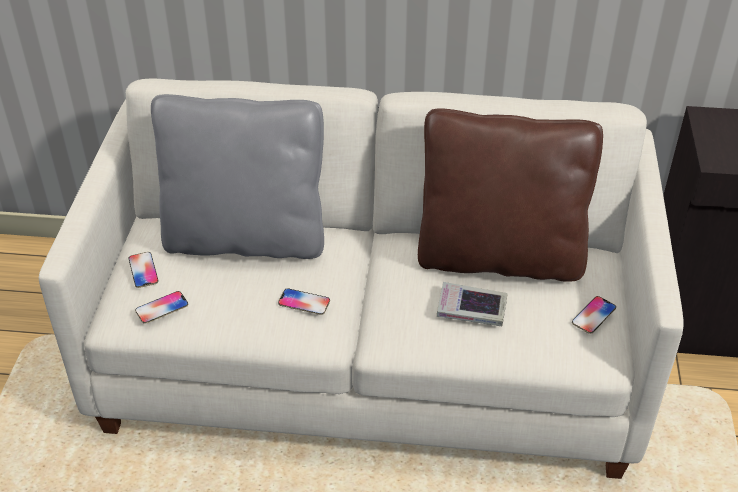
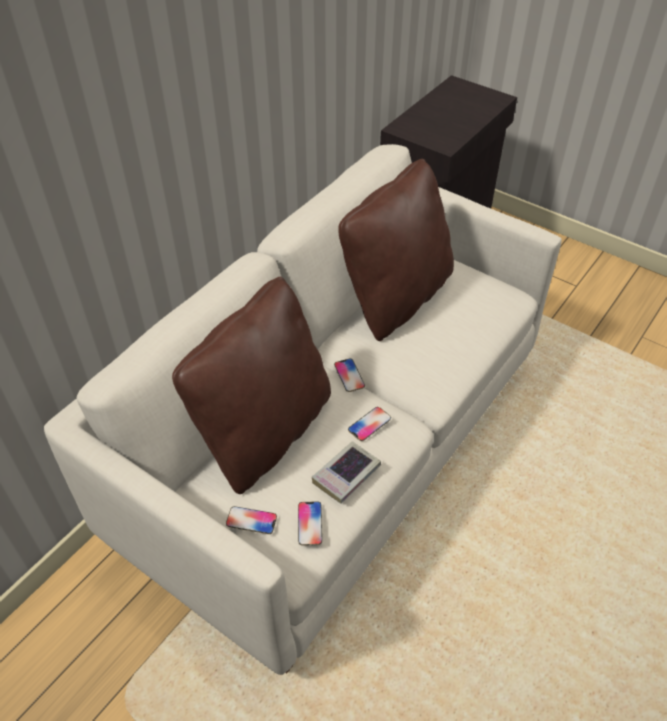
camera: 60 degrees left, 5 degrees up
(246, 238) = (264, 432): grey pillow -> brown pillow
(471, 309) = (439, 335): book -> book (346, 475)
(593, 315) = (482, 281): phone -> phone (349, 375)

